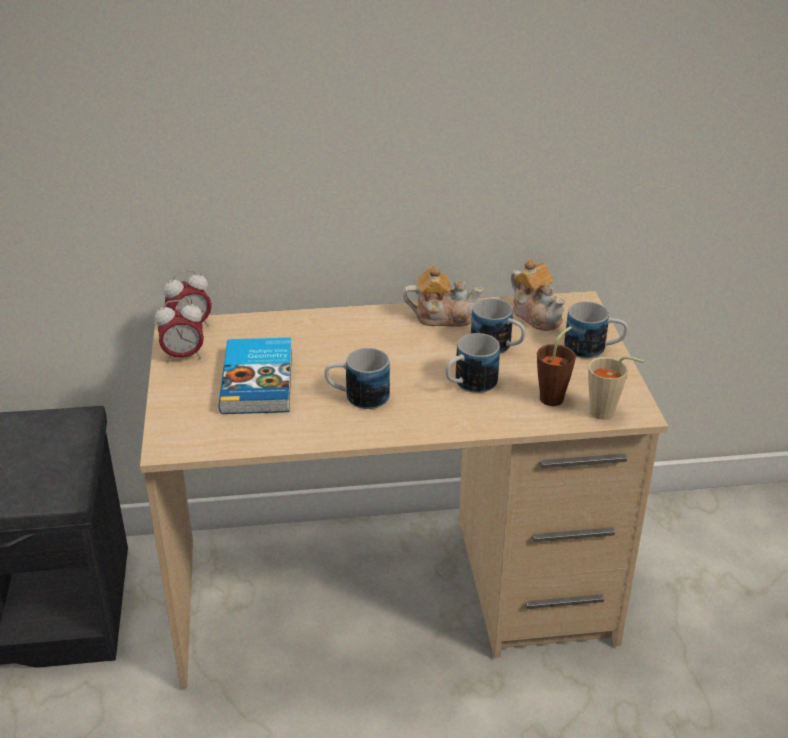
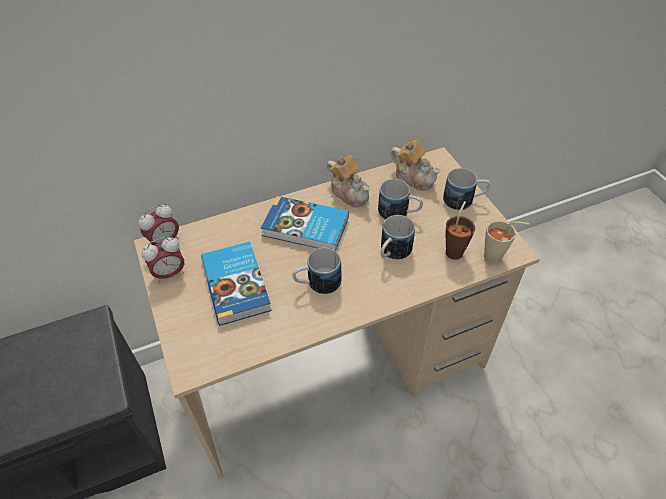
camera: 15 degrees left, 15 degrees up
(369, 342) = (305, 228): none -> book
(442, 317) = (349, 193): teapot -> teapot turned 60 degrees clockwise

